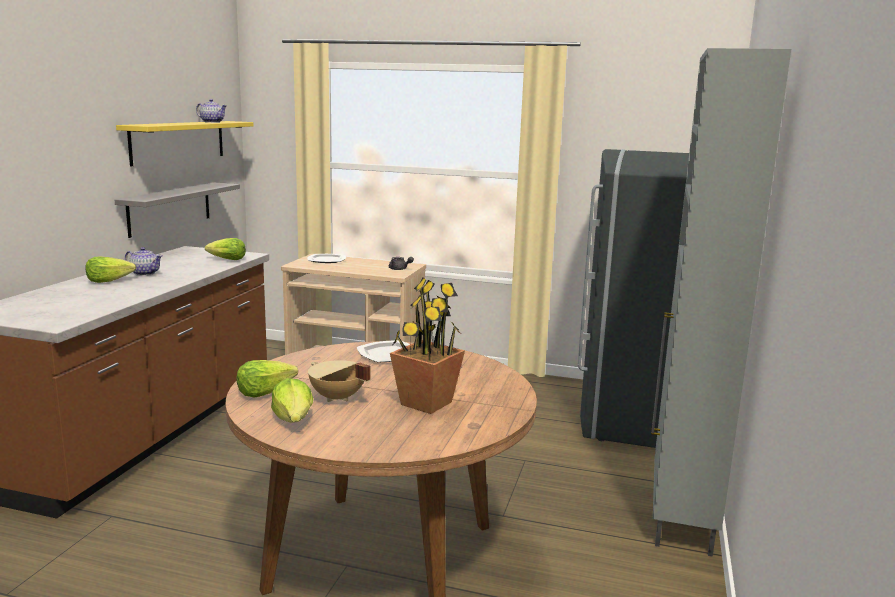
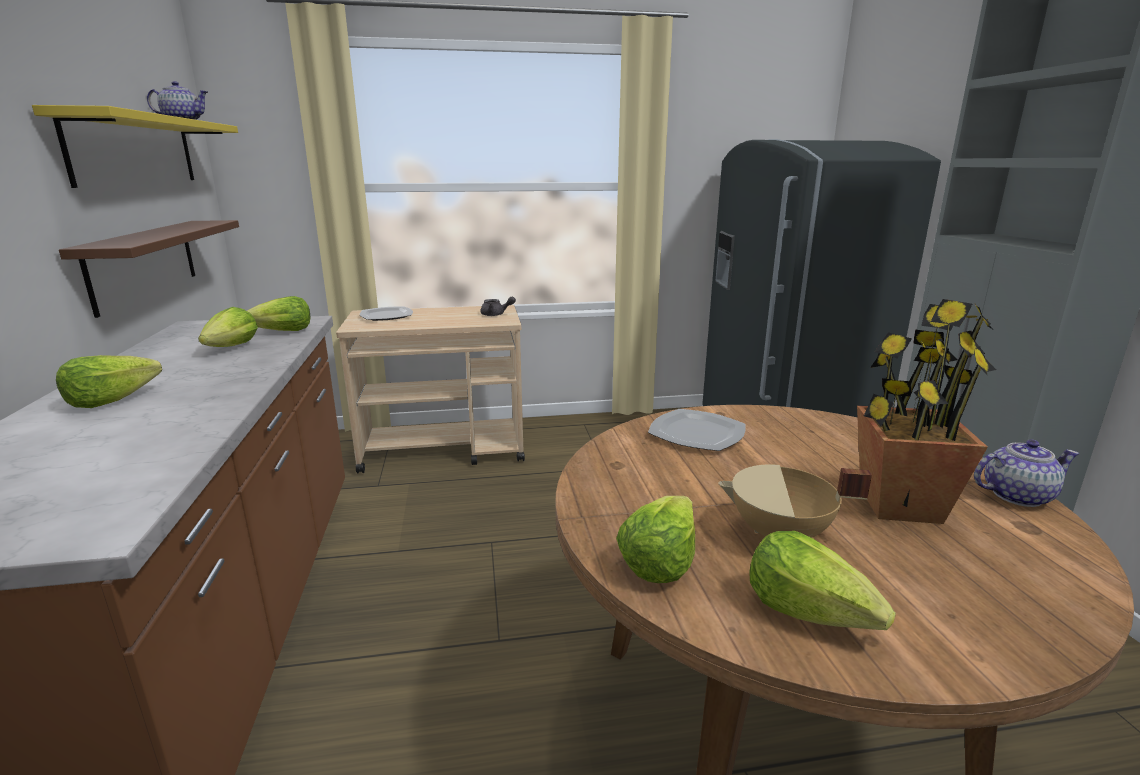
camera: 25 degrees left, 5 degrees up
(144, 273) = (168, 374): teapot -> teapot (1015, 495)
(170, 208) = (144, 263): grey shelf -> brown shelf
(190, 264) = (232, 348): none -> lettuce

